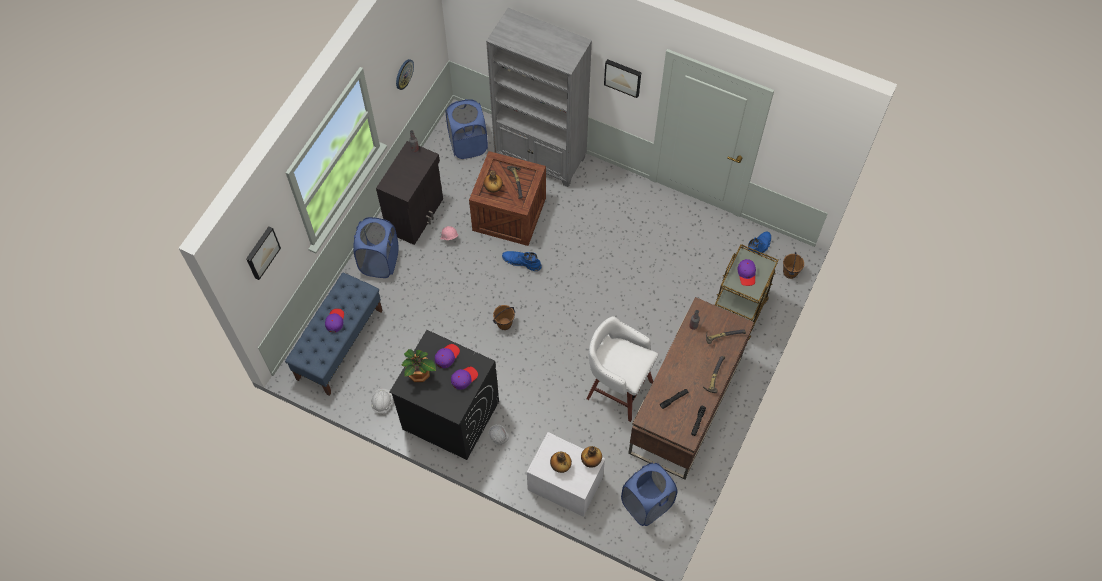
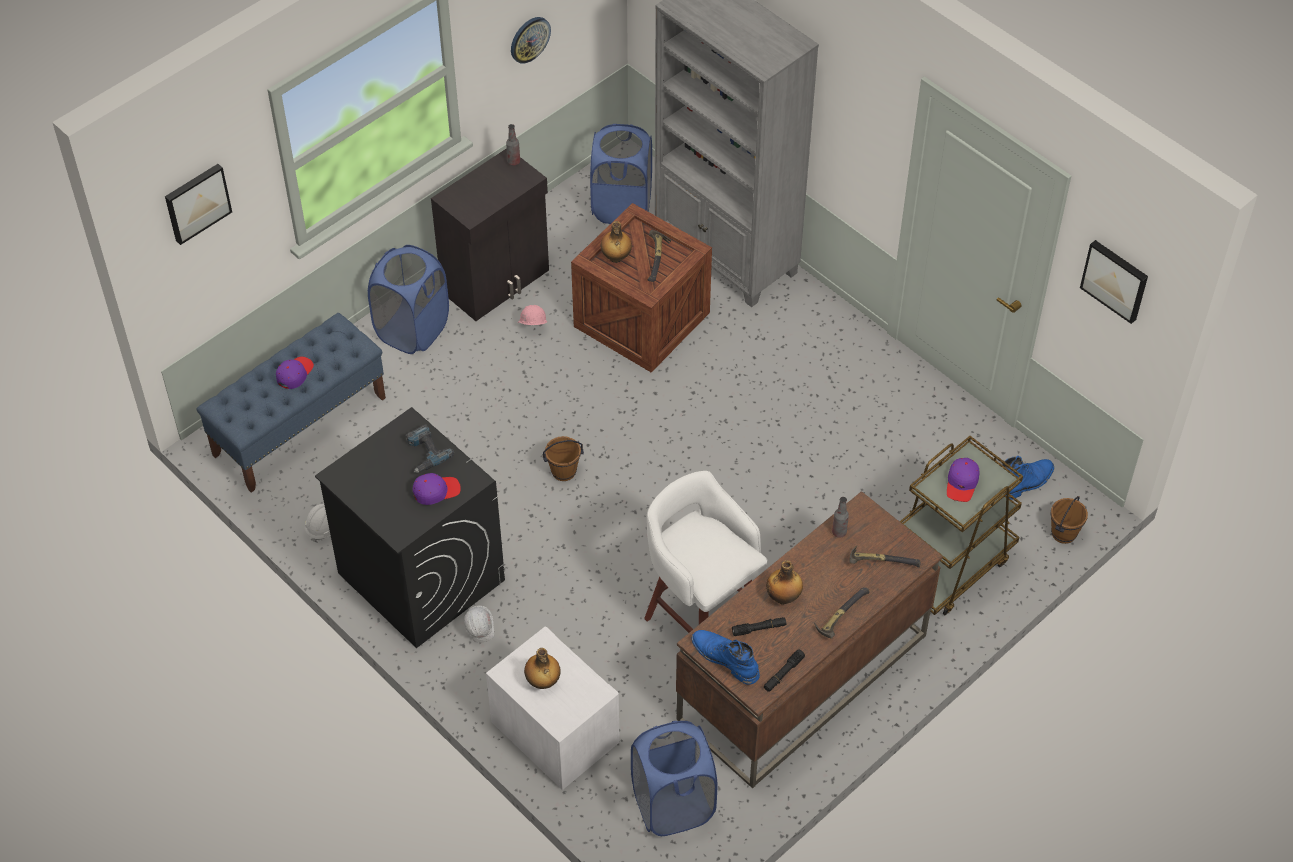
camera: 20 degrees right, 10 degrees down
(419, 374) = (372, 465): potted plant -> none
(447, 356) = (424, 453): purple cap -> power drill
(521, 262) = (630, 392): blue boot -> blue boot (725, 659)
(591, 461) = (595, 689): bottle -> bottle (783, 597)
(623, 77) = (860, 123): picture -> picture (1115, 280)

